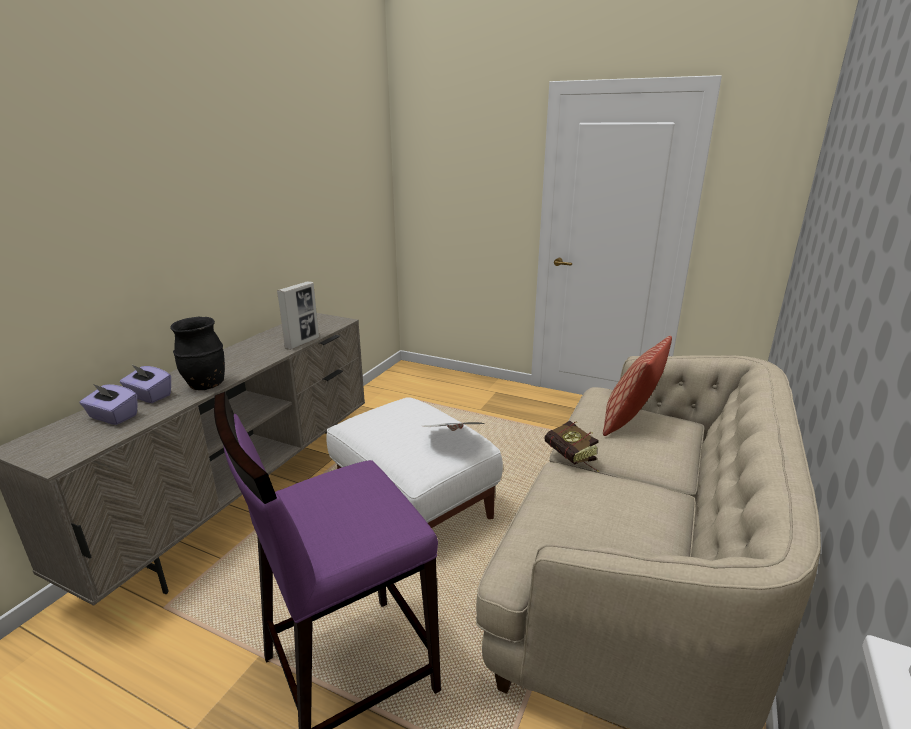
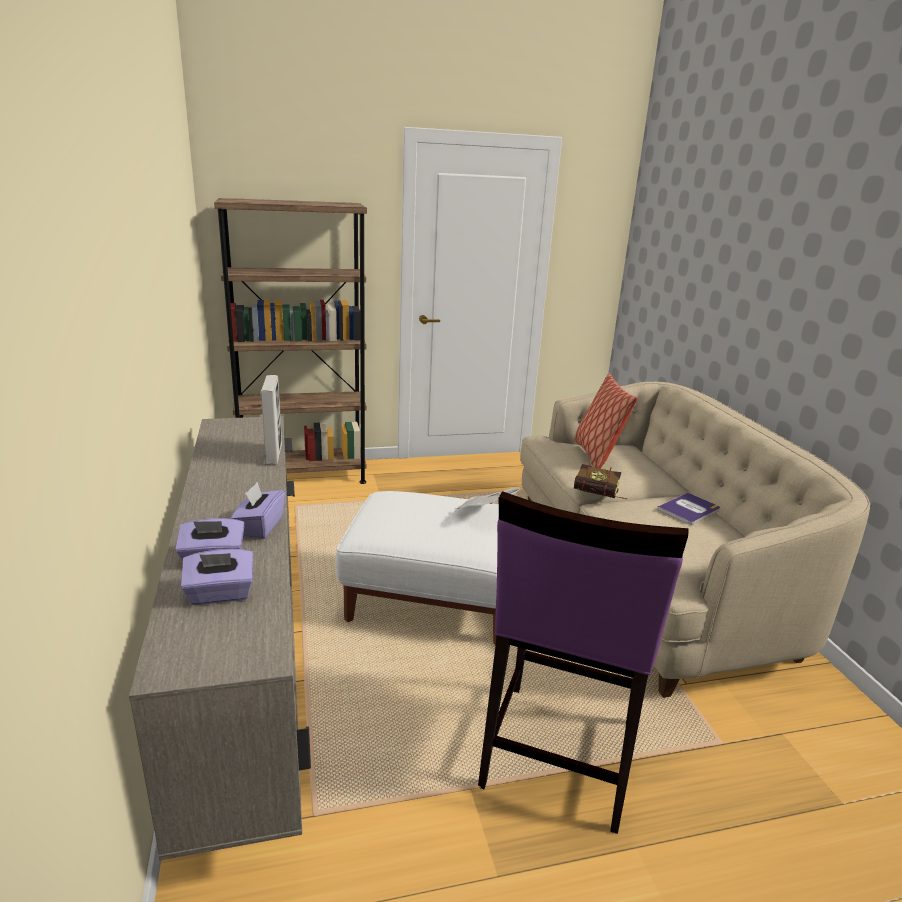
camera: 40 degrees left, 0 degrees up
(206, 385) = (259, 527): black vase -> purple tissue box
(444, 379) = (303, 475): none -> brown bookcase
(646, 505) = (689, 509): none -> book

